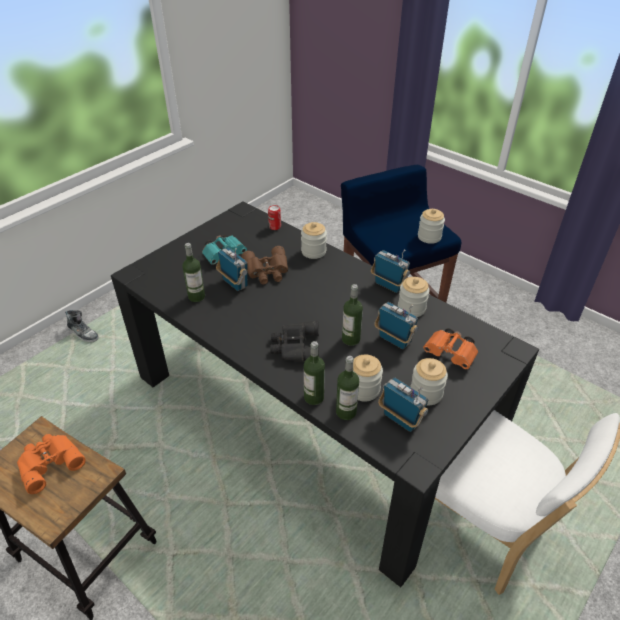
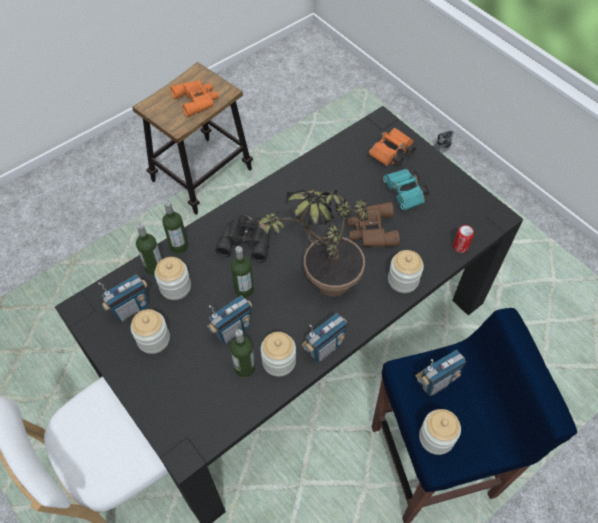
camera: 100 degrees right, 15 degrees up
(196, 296) = (337, 168): bottle -> bottle (244, 368)
(234, 283) = (353, 200): radio -> radio (436, 381)
(332, 294) = (319, 285): none -> potted plant
(451, 355) = (195, 380): orange binoculars -> orange binoculars (391, 154)

